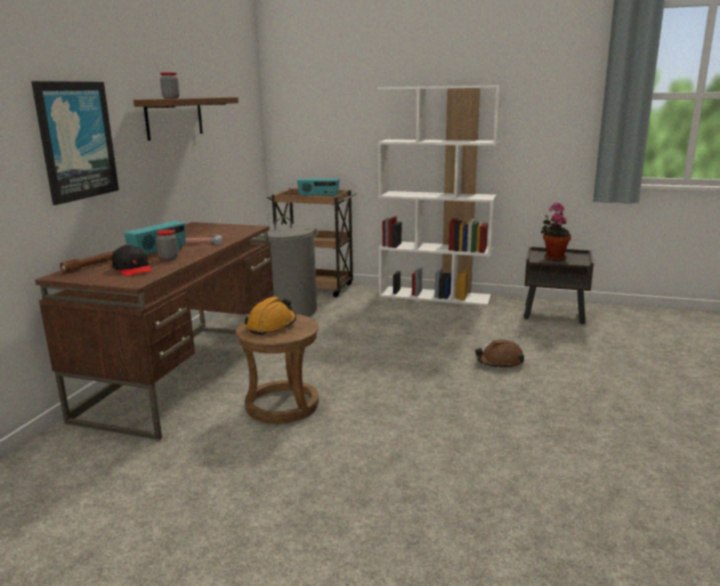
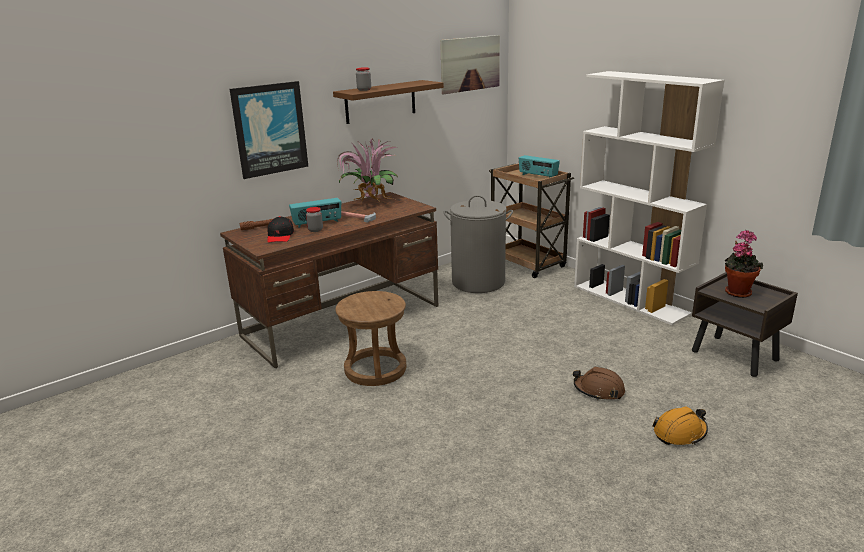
camera: 35 degrees right, 5 degrees up
(189, 232) = (370, 204): none -> potted plant
(237, 86) = (470, 64): none -> picture
(272, 325) = (368, 302): orange hard hat -> orange hard hat (680, 433)

